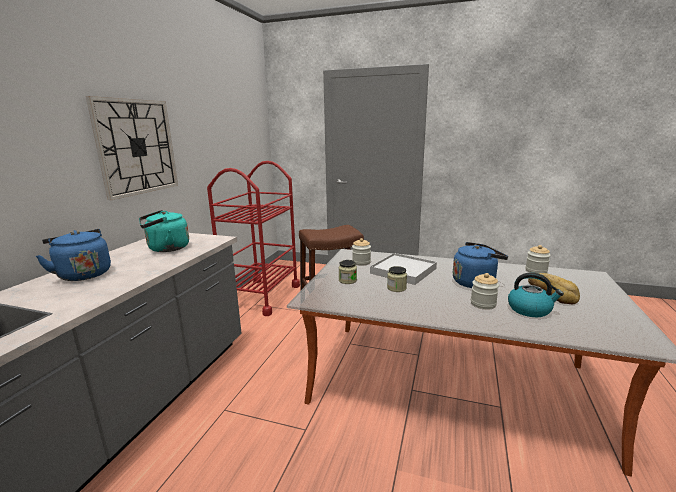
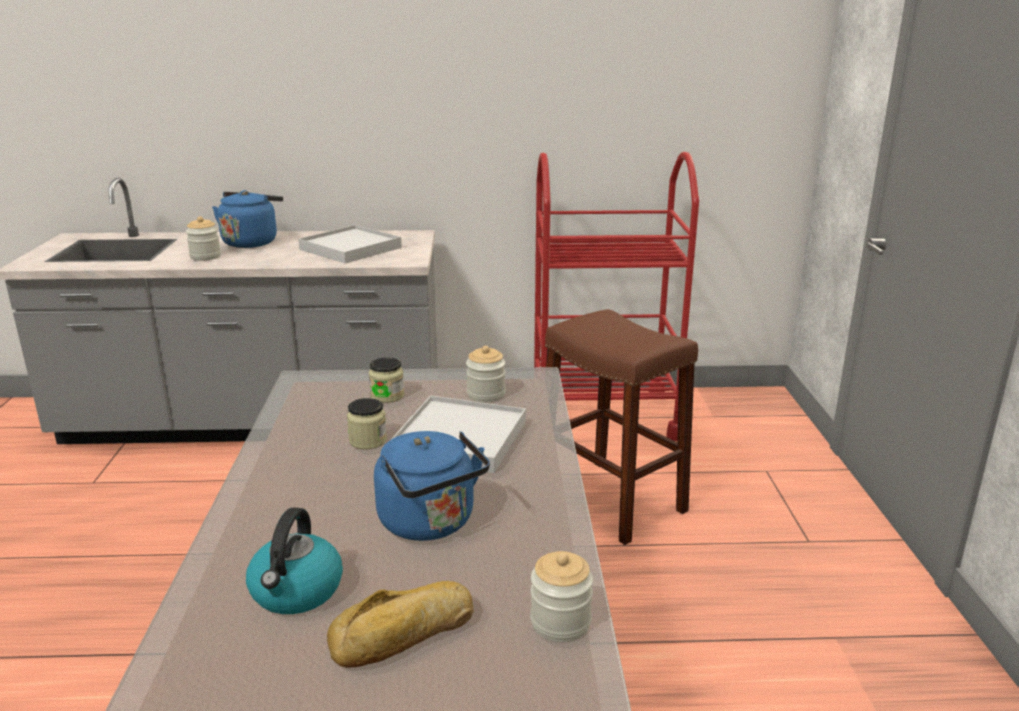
camera: 70 degrees right, 5 degrees up
(137, 147) = (410, 98): wall clock -> none
(166, 249) = (350, 248): turquoise kettle -> white tray
(483, 304) = (315, 533): jar -> jar (205, 256)

